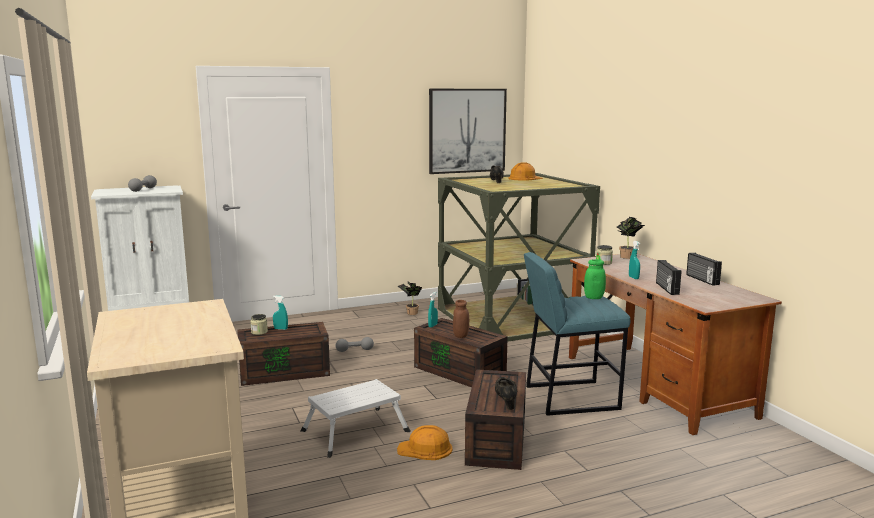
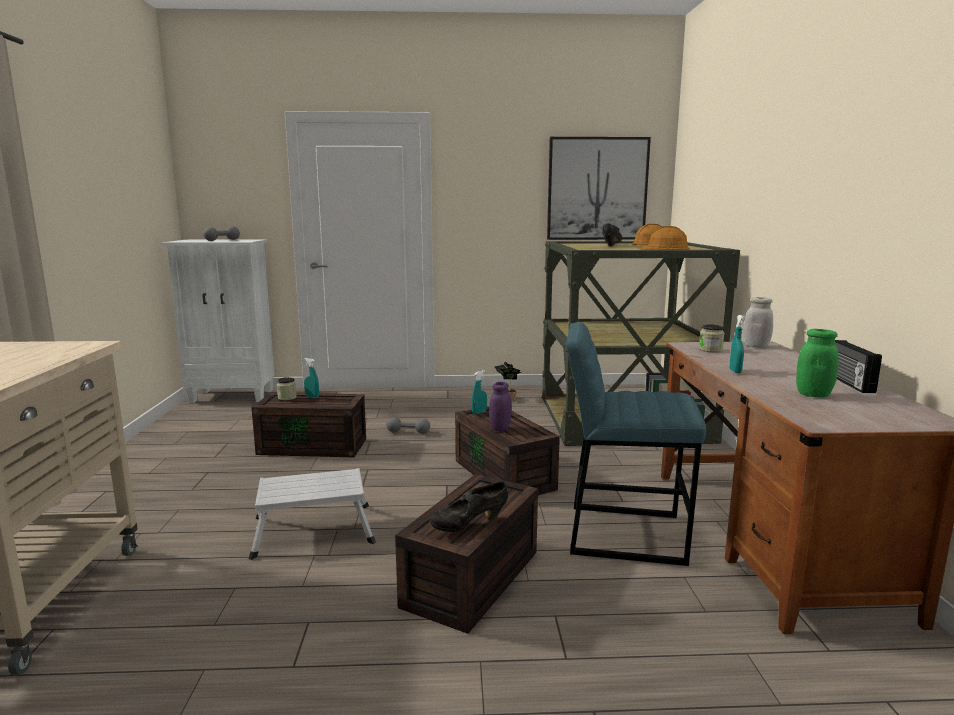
camera: 20 degrees right, 0 degrees up
(425, 449) = (370, 572): orange hard hat -> orange hard hat (664, 249)
(460, 336) = (500, 428): brown jar -> purple jar
(505, 400) = (469, 525): black shoe -> black shoe turned 135 degrees counterclockwise
(594, 297) = (668, 394): green jar -> green jar (813, 394)
(628, 257) = (756, 346): potted plant -> white jar
(666, 288) = (774, 389): radio -> none

